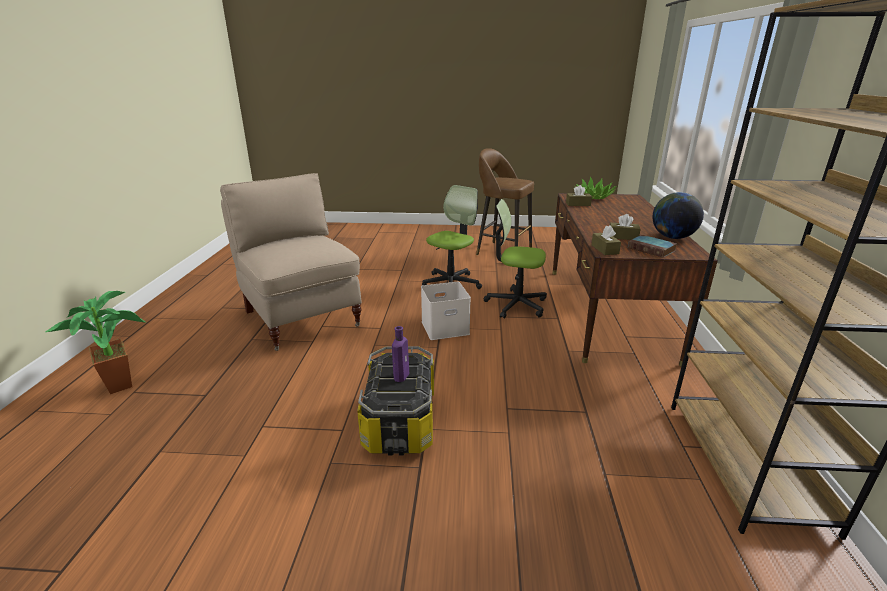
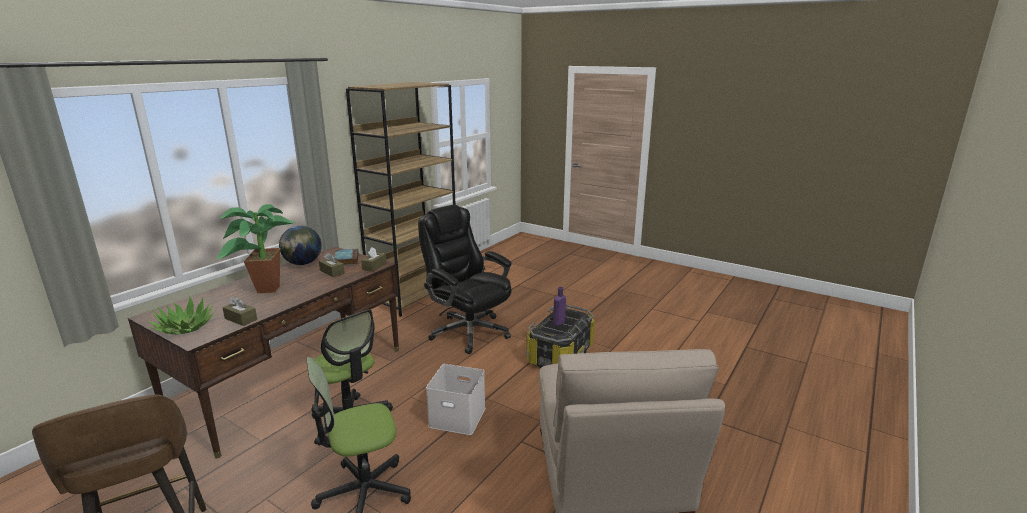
camera: 150 degrees left, 5 degrees down
(122, 383) = (801, 460): potted plant -> potted plant (264, 291)
(552, 416) = (468, 332): none -> black office chair

